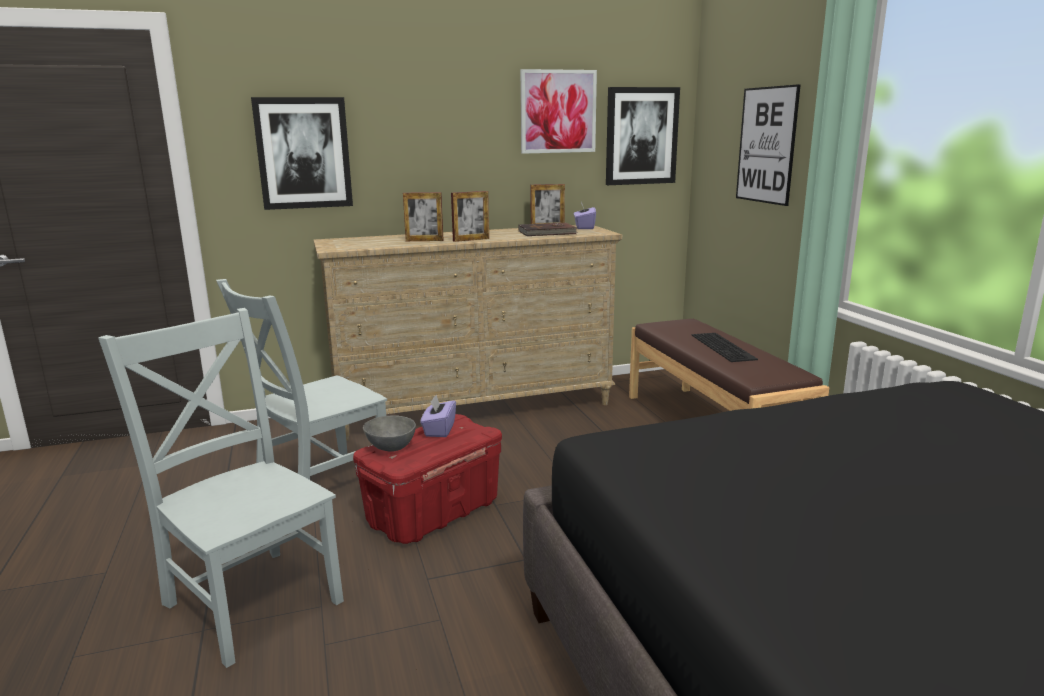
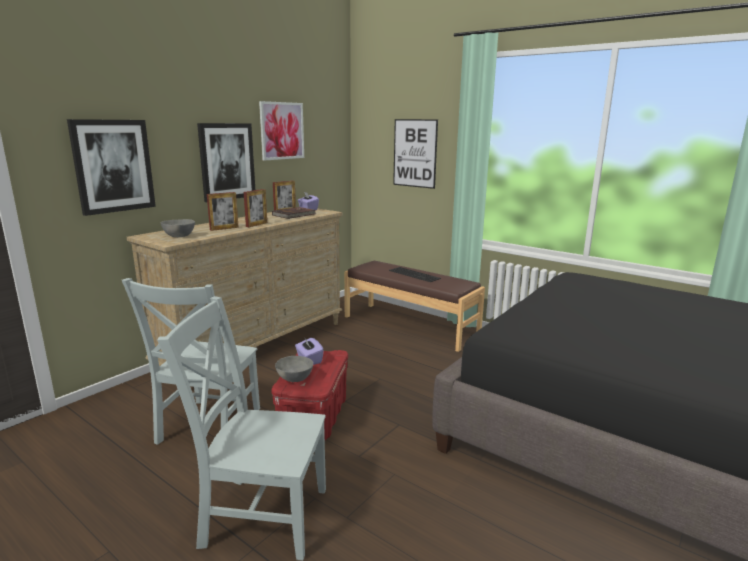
camera: 35 degrees left, 0 degrees up
(358, 244) = (178, 236): none -> grey bowl
(641, 136) = (326, 146): picture -> picture (227, 161)

